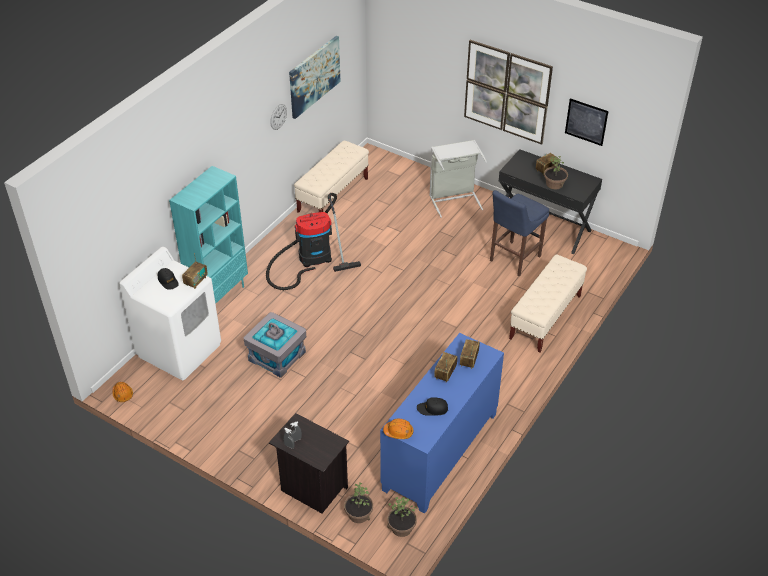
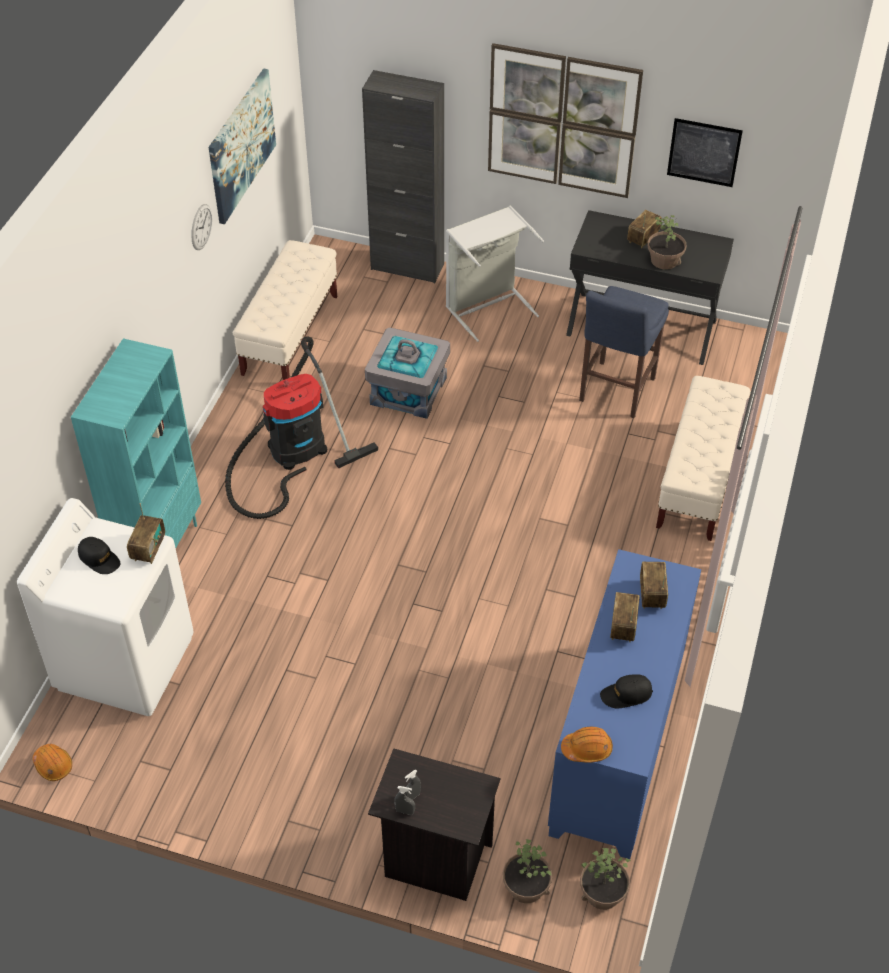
camera: 15 degrees left, 5 degrees up
(277, 356) = (295, 637): grey storage box -> grey storage box (408, 390)
(415, 169) = (407, 267): none -> black cabinet

